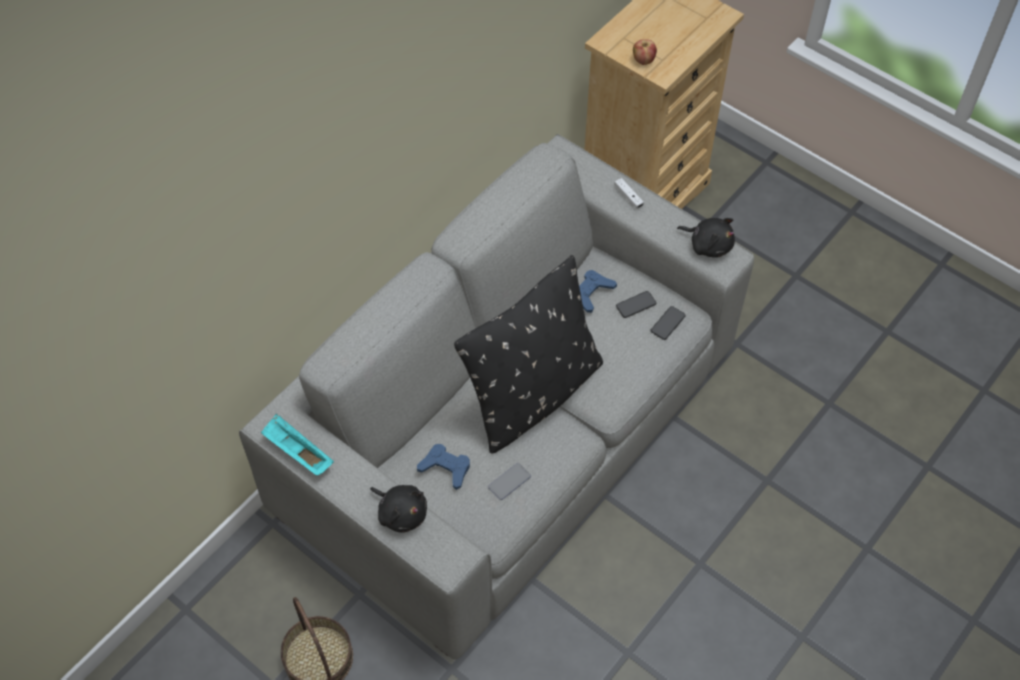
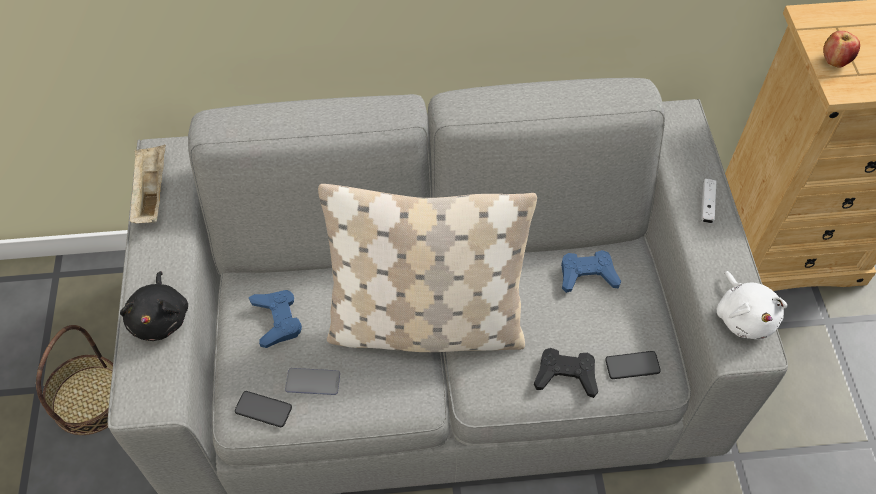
camera: 45 degrees right, 0 degrees up
(297, 452) = (151, 193): turquoise tray -> beige tray
(534, 395) = (426, 323): black pillow -> beige pillow
(636, 305) = (619, 321): phone -> phone (263, 409)
(640, 358) = (566, 375): none -> black game controller
(708, 245) = (744, 316): black plush toy -> white plush toy

